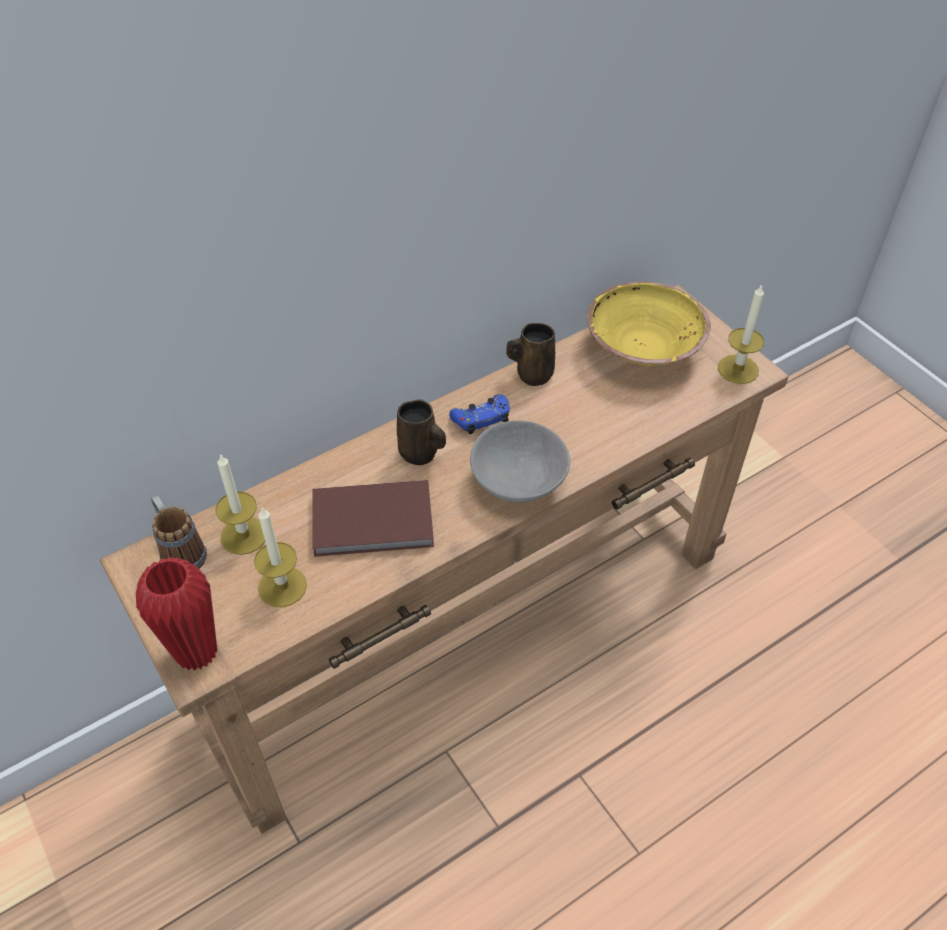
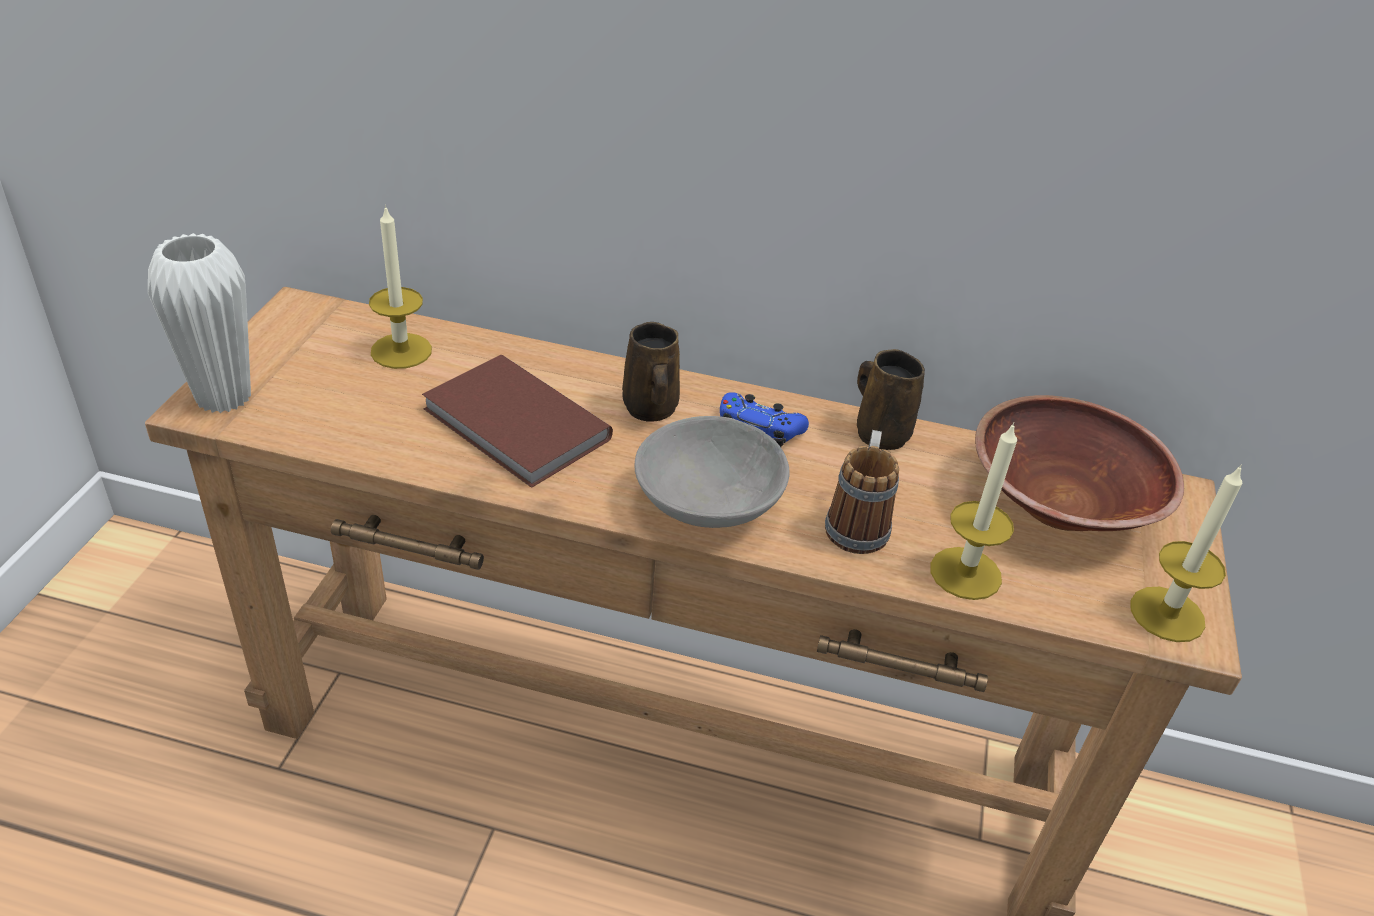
camera: 45 degrees right, 10 degrees down
(180, 551) = (339, 324): mug -> mug (858, 522)
(196, 652) = (223, 397): red vase -> white vase
(282, 586) = (361, 408): candle -> candle (965, 573)
(643, 348) = (1059, 503): yellow bowl -> brown bowl

